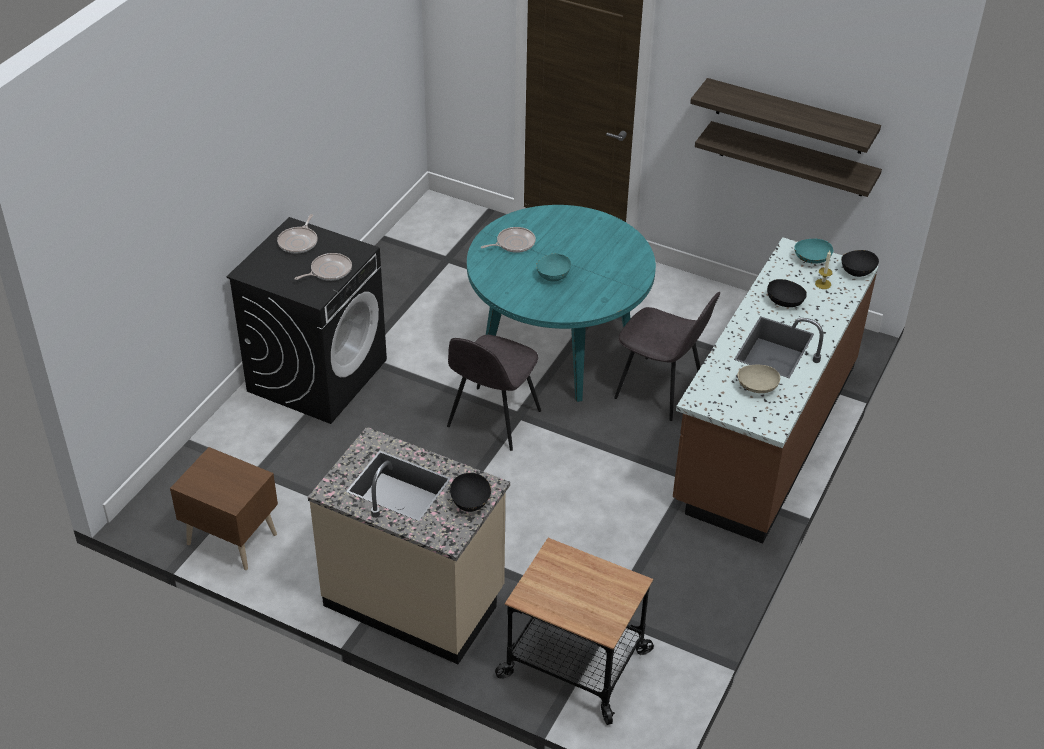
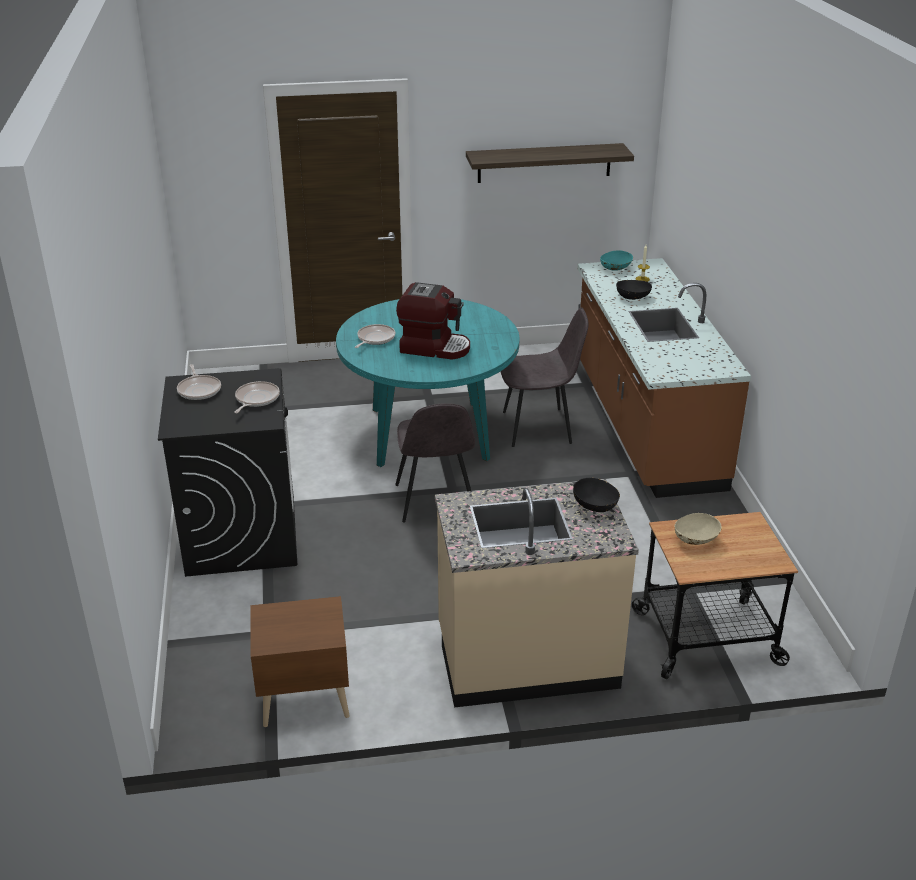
camera: 35 degrees left, 10 degrees down
(553, 275) = (434, 347): turquoise bowl -> coffee machine
(756, 388) = (687, 352): beige bowl -> beige bowl (696, 540)
(792, 159) = (550, 203): shelf -> none
(857, 271) = (654, 265): black bowl -> none

